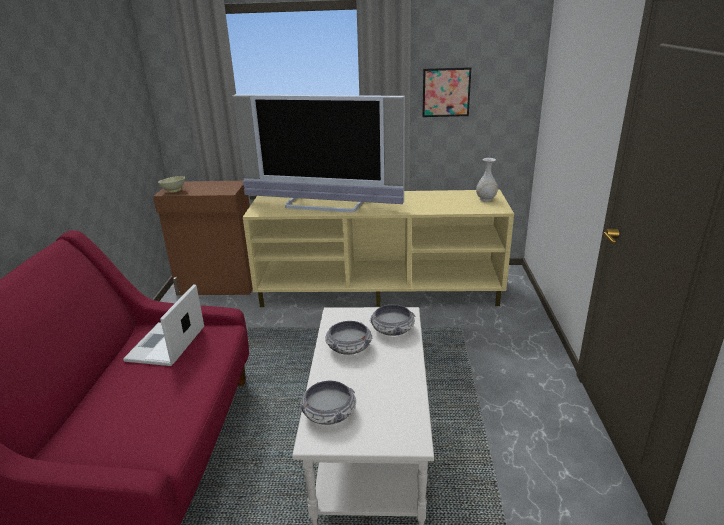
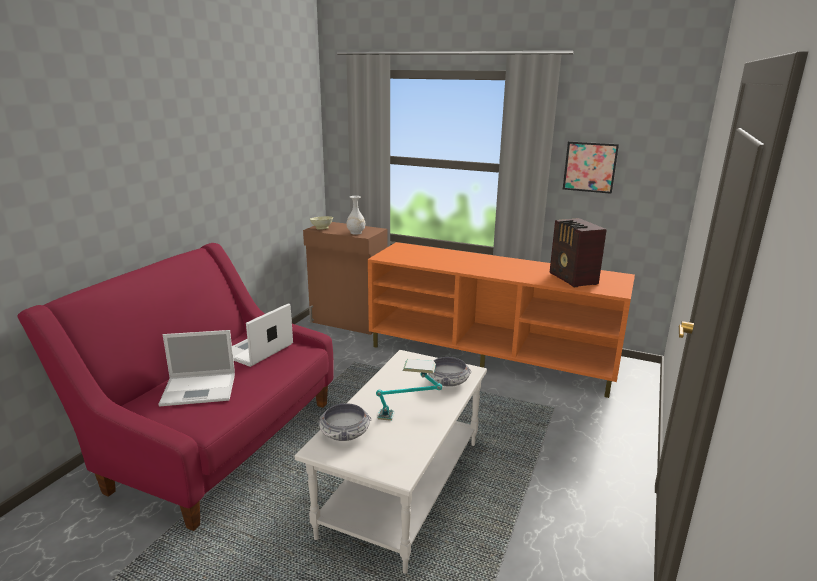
camera: 20 degrees right, 5 degrees down
(127, 408) = (200, 389): none -> laptop
(324, 205) = (445, 261): television -> none
(349, 347) = (398, 386): bowl -> none
(379, 291) = (491, 356): beige tv stand -> orange tv stand
(381, 378) = (408, 418): none -> table lamp
(453, 203) = (573, 279): none -> radio
(486, 199) = (611, 281): white vase -> white vase (356, 233)

